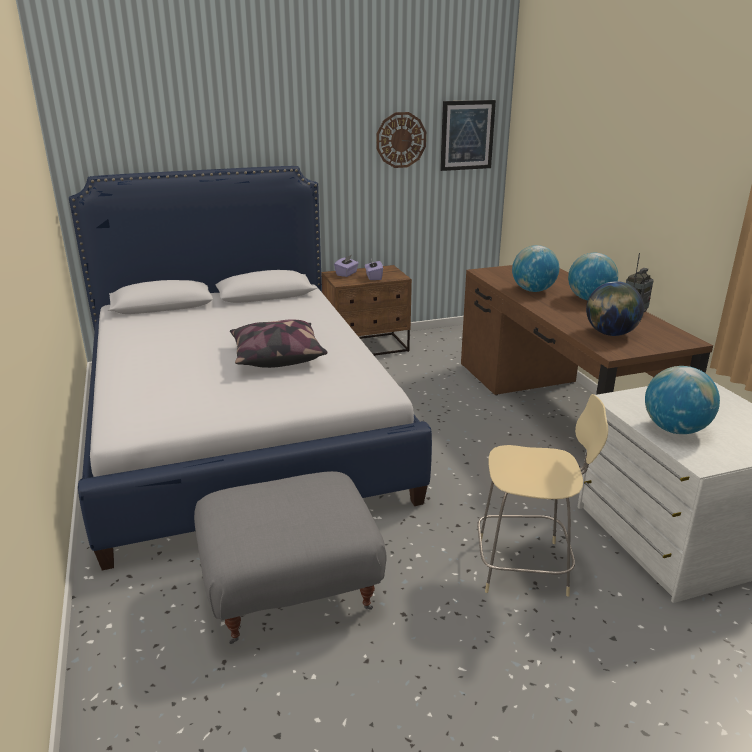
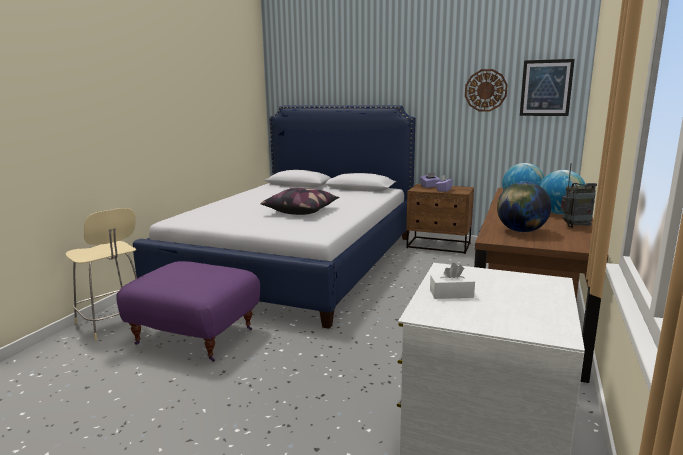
camera: 40 degrees right, 10 degrees down
(291, 588) = (196, 336): grey ottoman -> purple ottoman
(526, 566) = (333, 384): beige chair -> beige chair (113, 323)
(675, 429) = (451, 294): globe -> white tissue box

